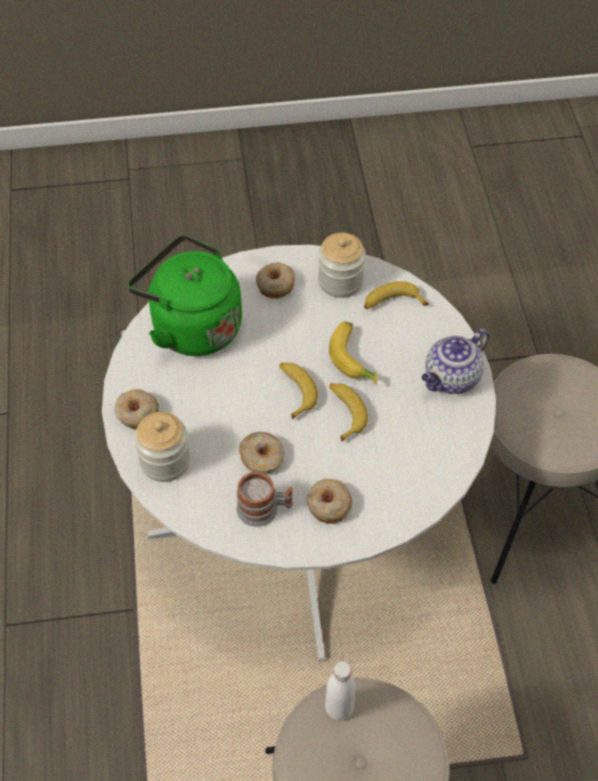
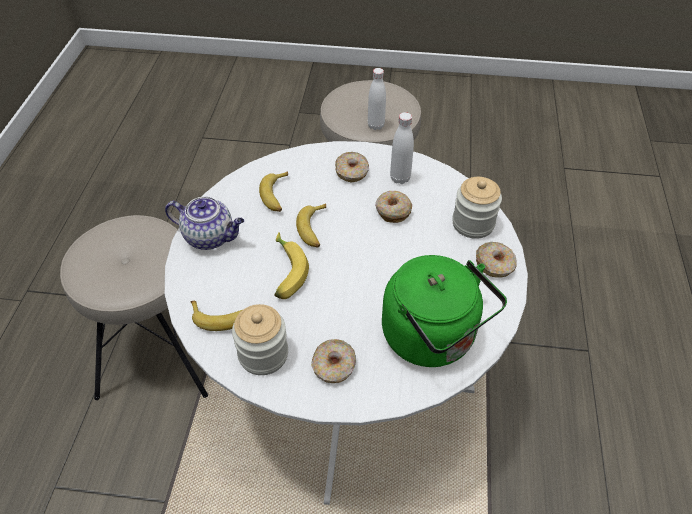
camera: 165 degrees left, 5 degrees down
(264, 509) = (400, 178): mug -> white bottle
(295, 391) = (349, 255): banana -> banana (276, 196)
(451, 379) = (210, 237): teapot -> teapot turned 45 degrees clockwise

